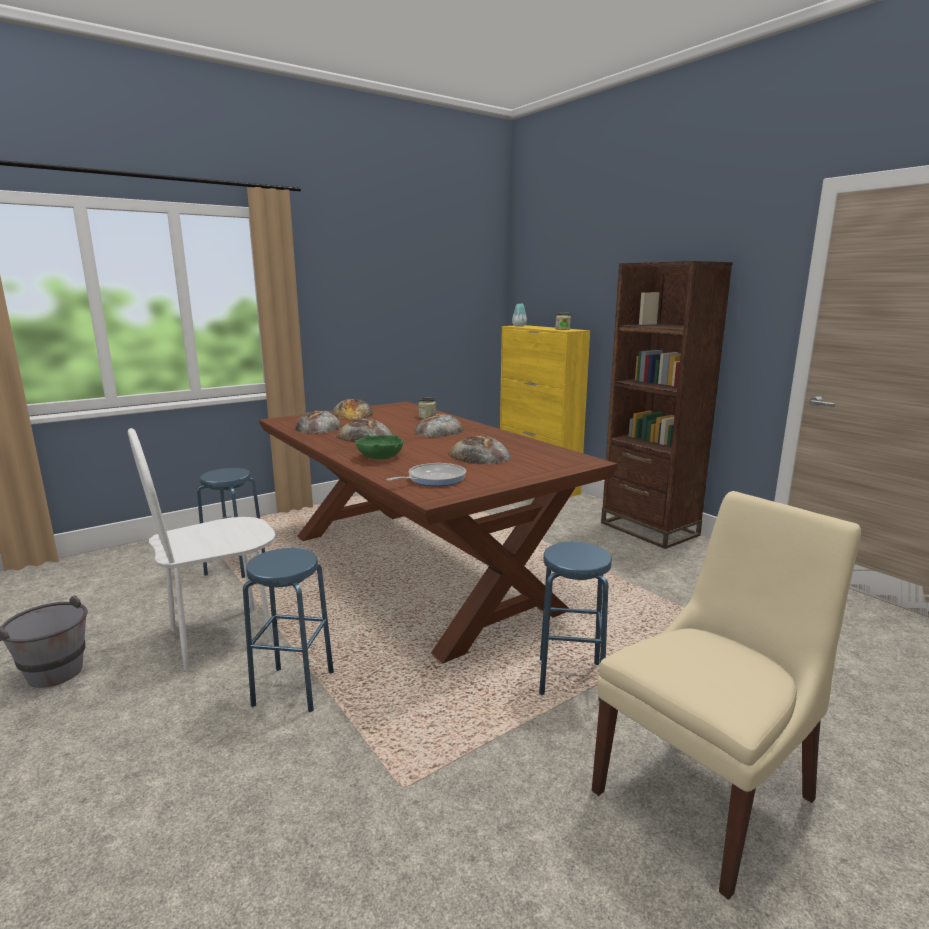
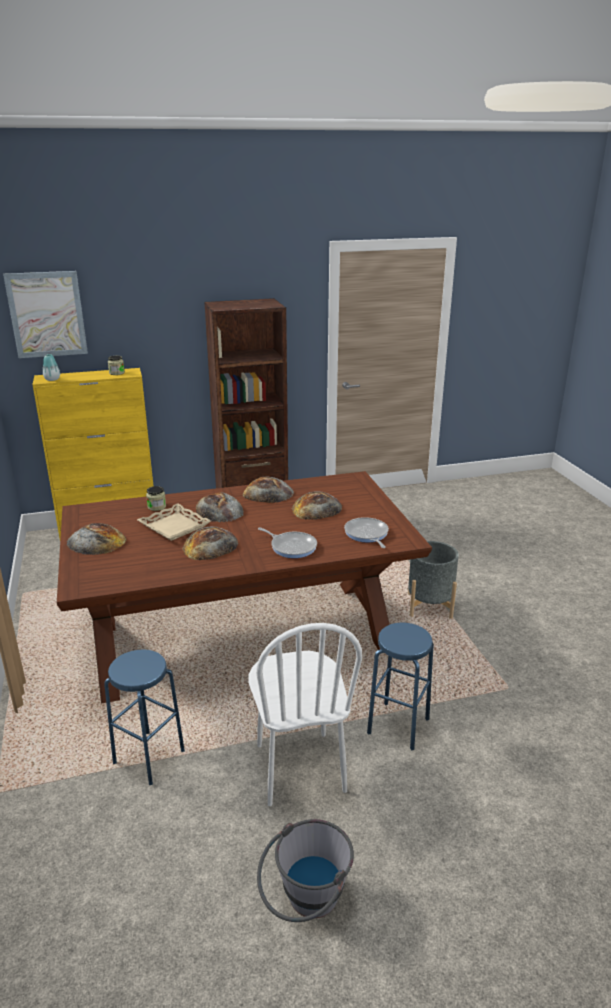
camera: 70 degrees left, 10 degrees up
(318, 427) = (143, 566): bread -> bread (268, 493)
(380, 457) = (291, 547): green bowl -> frying pan
(394, 424) = (174, 526): none -> beige tray
(542, 272) = (47, 314): none -> picture
(570, 680) = (429, 606): blue stool -> grey planter
(707, 791) = (525, 595): beige chair -> none

